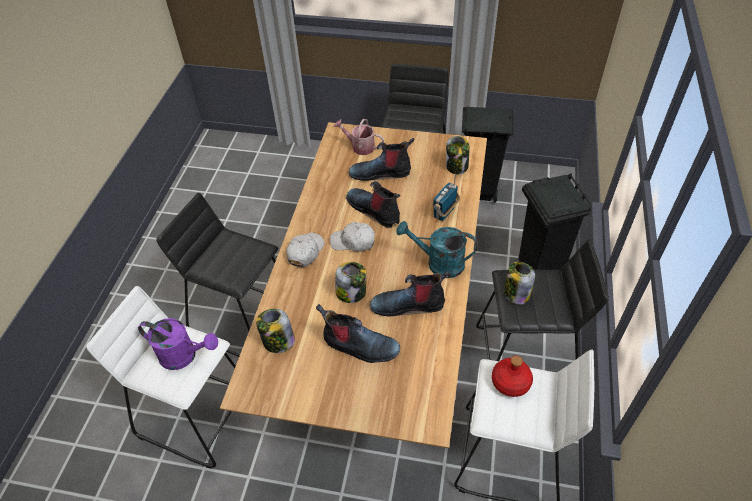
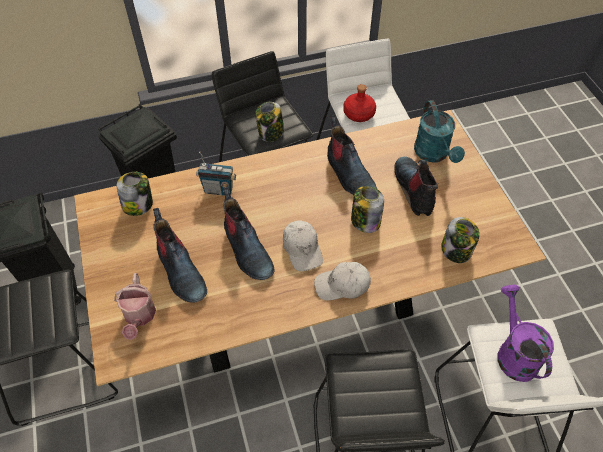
camera: 120 degrees left, 5 degrees up
(374, 210) = (247, 250): boot -> boot turned 45 degrees counterclockwise
(438, 263) = (288, 171): turquoise watering can -> turquoise watering can (434, 154)

